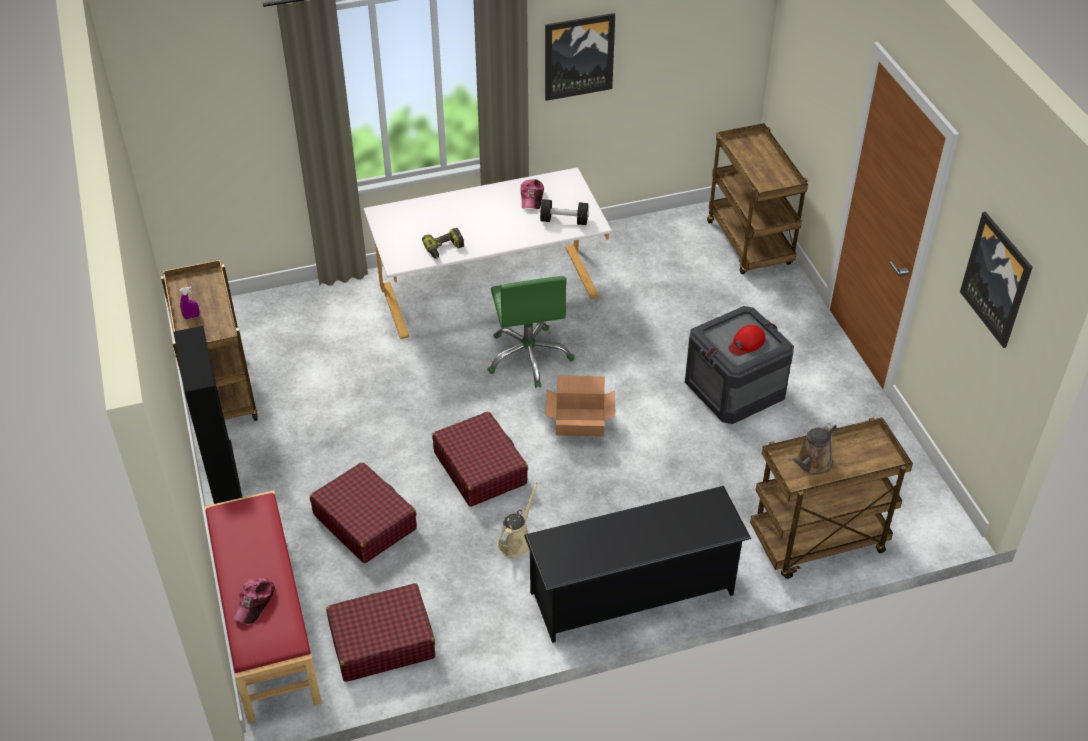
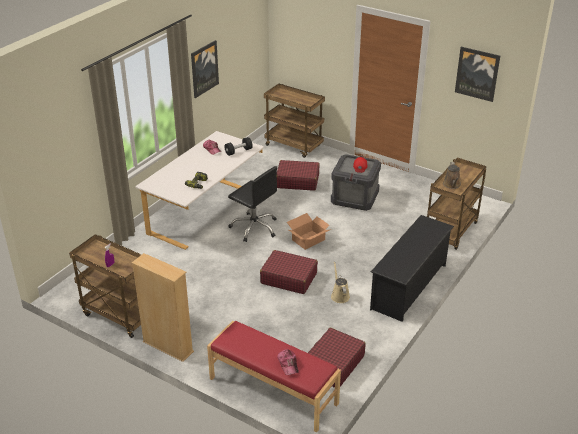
camera: 40 degrees left, 10 degrees down
(222, 473) = (168, 347): black bookcase -> beige bookcase
(365, 521) = (264, 326): red suitcase -> red suitcase (297, 181)
(529, 356) = (254, 227): green office chair -> black office chair

